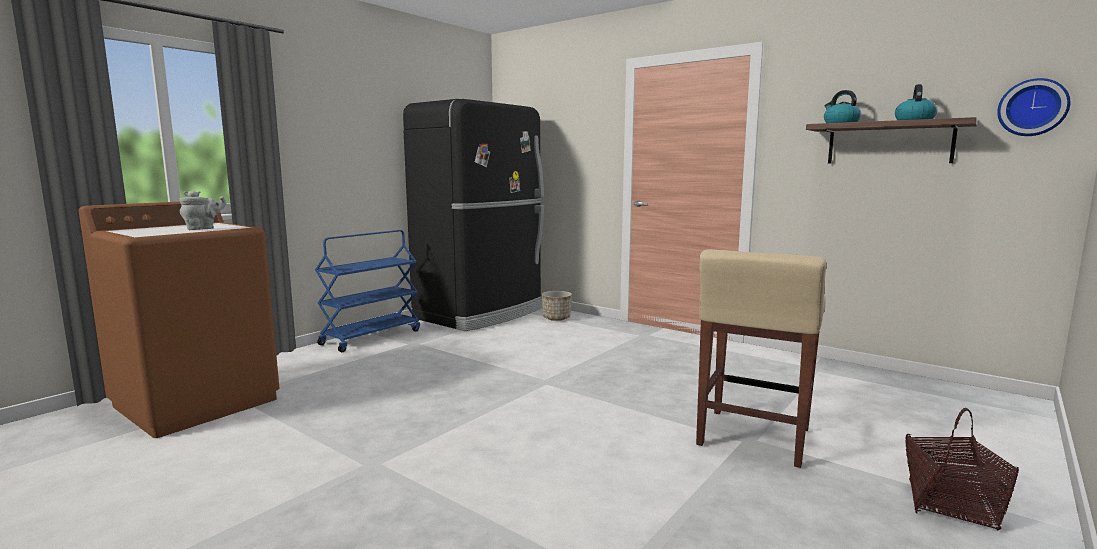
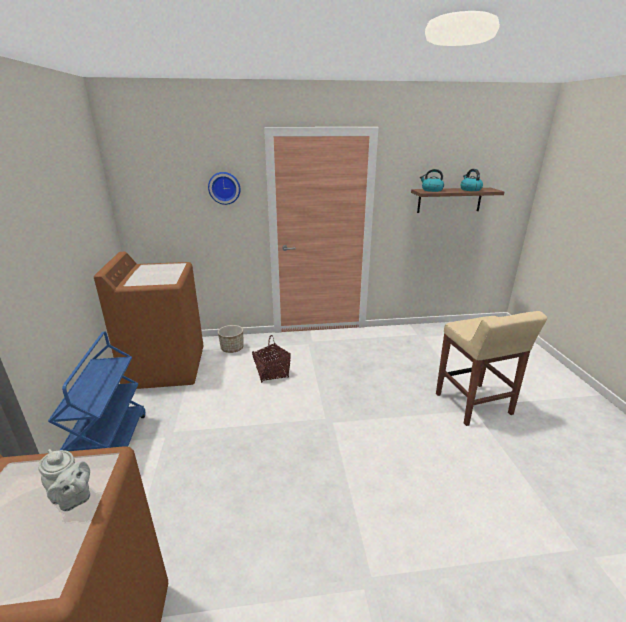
camera: 45 degrees left, 15 degrees up
(203, 229) = (73, 499): grey teapot -> grey teapot turned 120 degrees clockwise
(481, 314) = (166, 368): black fridge -> brown washing machine
(951, 505) = (567, 404): basket -> basket (272, 373)
(1032, 108) = (512, 181): wall clock -> wall clock (224, 188)

